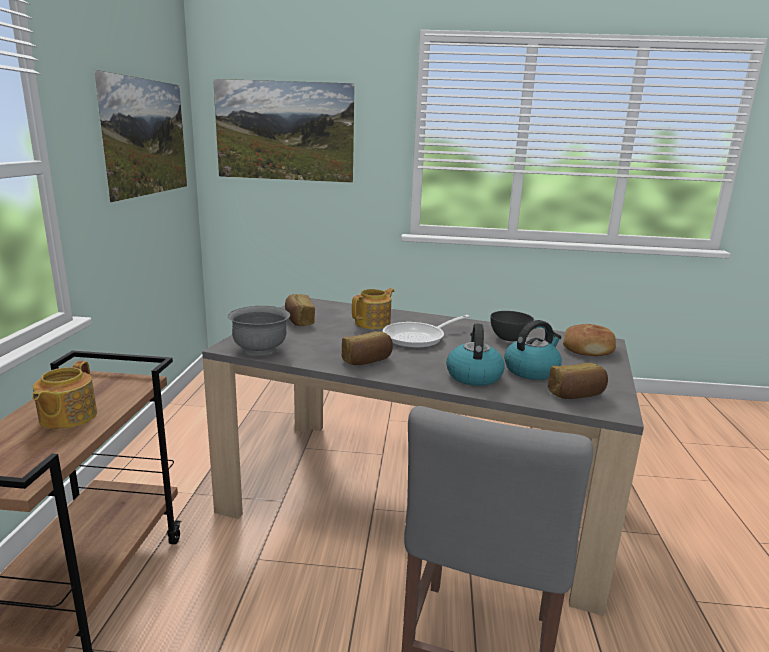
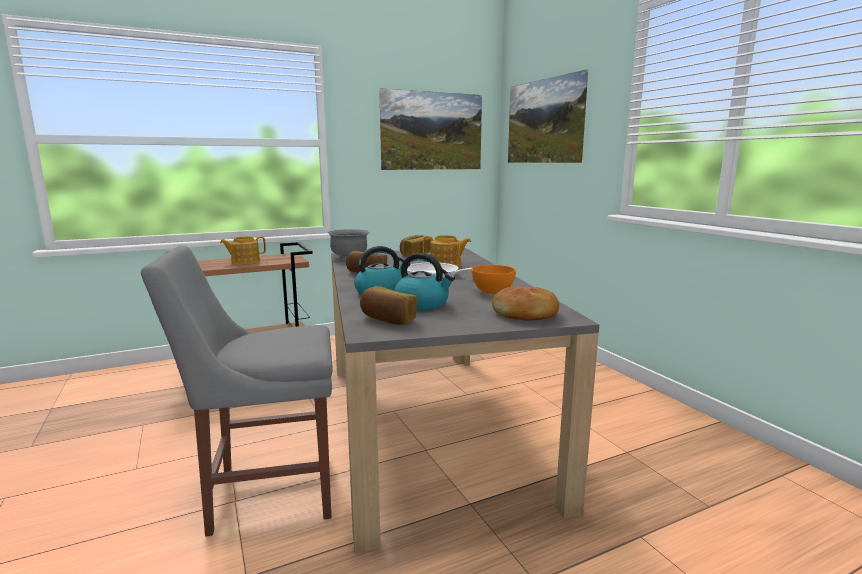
camera: 60 degrees right, 5 degrees down
(510, 338) = (493, 292): grey bowl -> orange bowl

